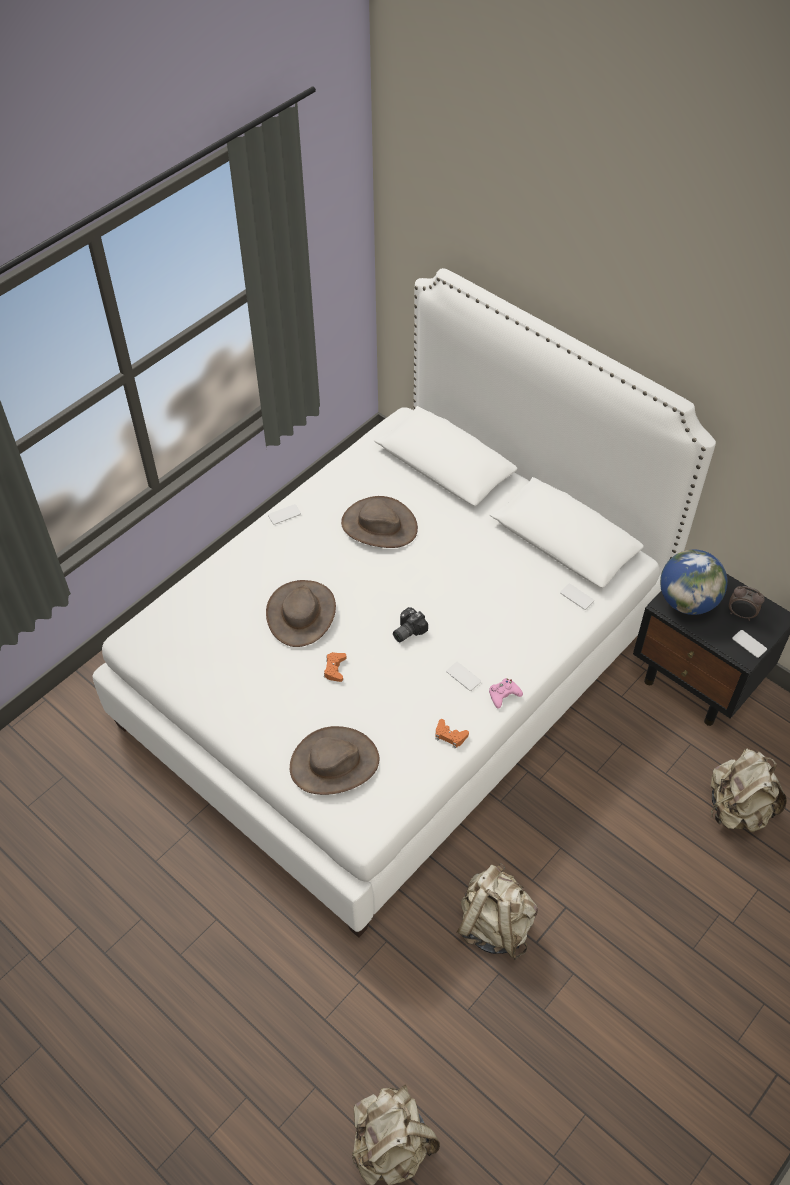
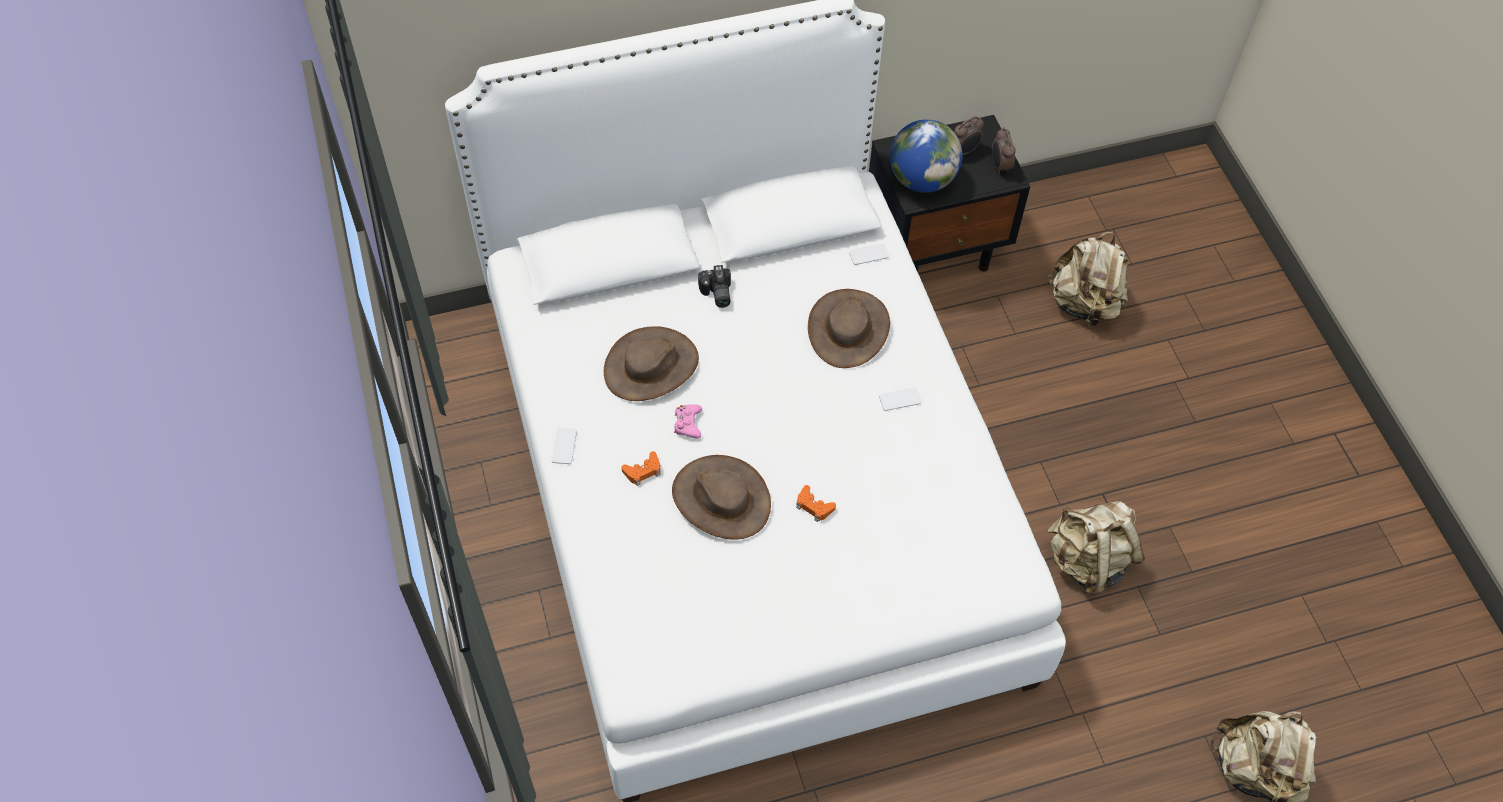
camera: 60 degrees left, 5 degrees up
(334, 764) = (933, 567): brown hat -> brown hat (848, 329)
(406, 630) = (810, 416): camera -> camera (716, 294)
(450, 736) = (962, 449): orange game controller -> orange game controller (643, 471)
(503, 695) = (943, 379): pink game controller -> pink game controller (688, 424)
(749, 644) = (999, 166): phone -> alarm clock

